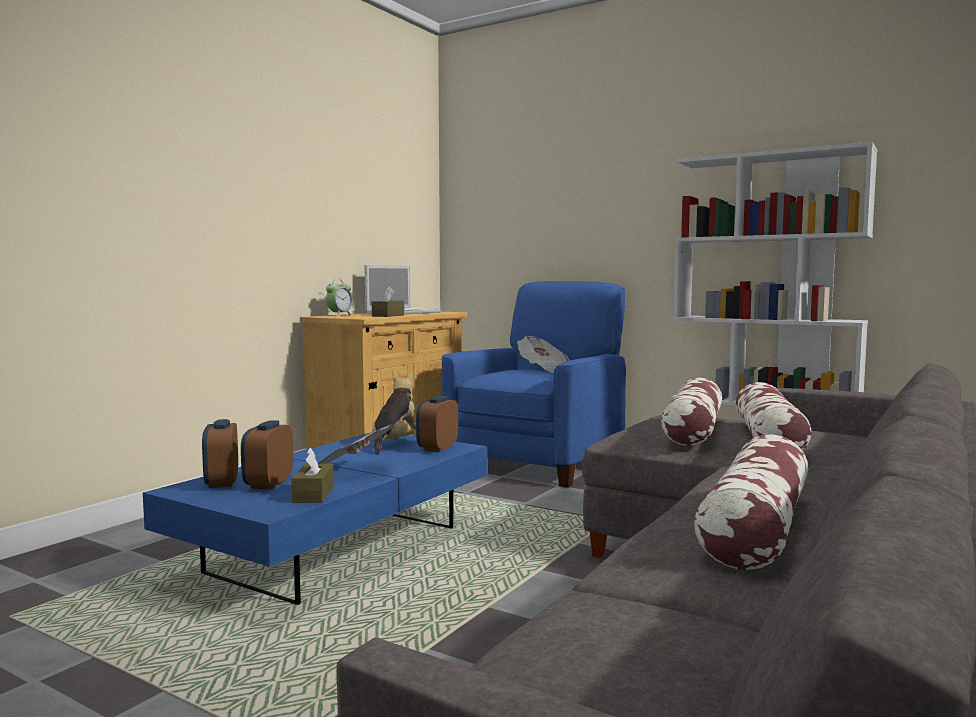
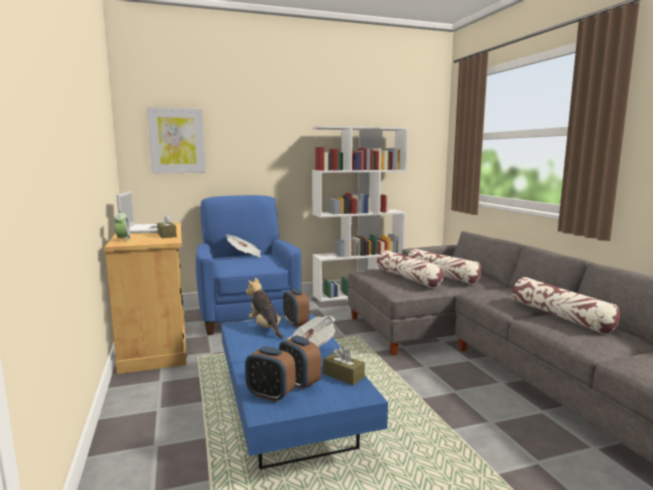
camera: 50 degrees left, 5 degrees up
(502, 203) = (177, 141): none -> picture

